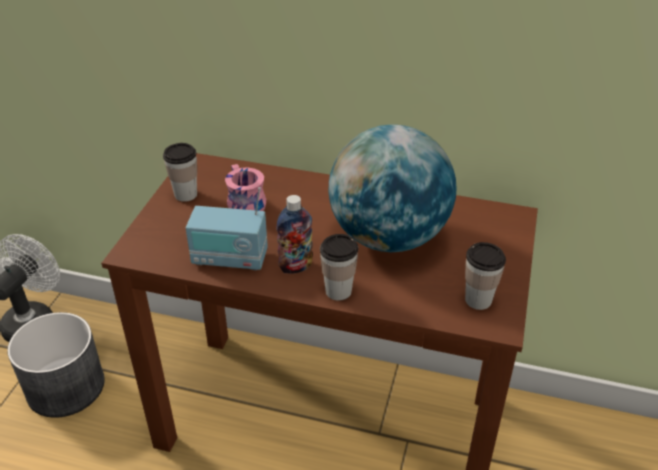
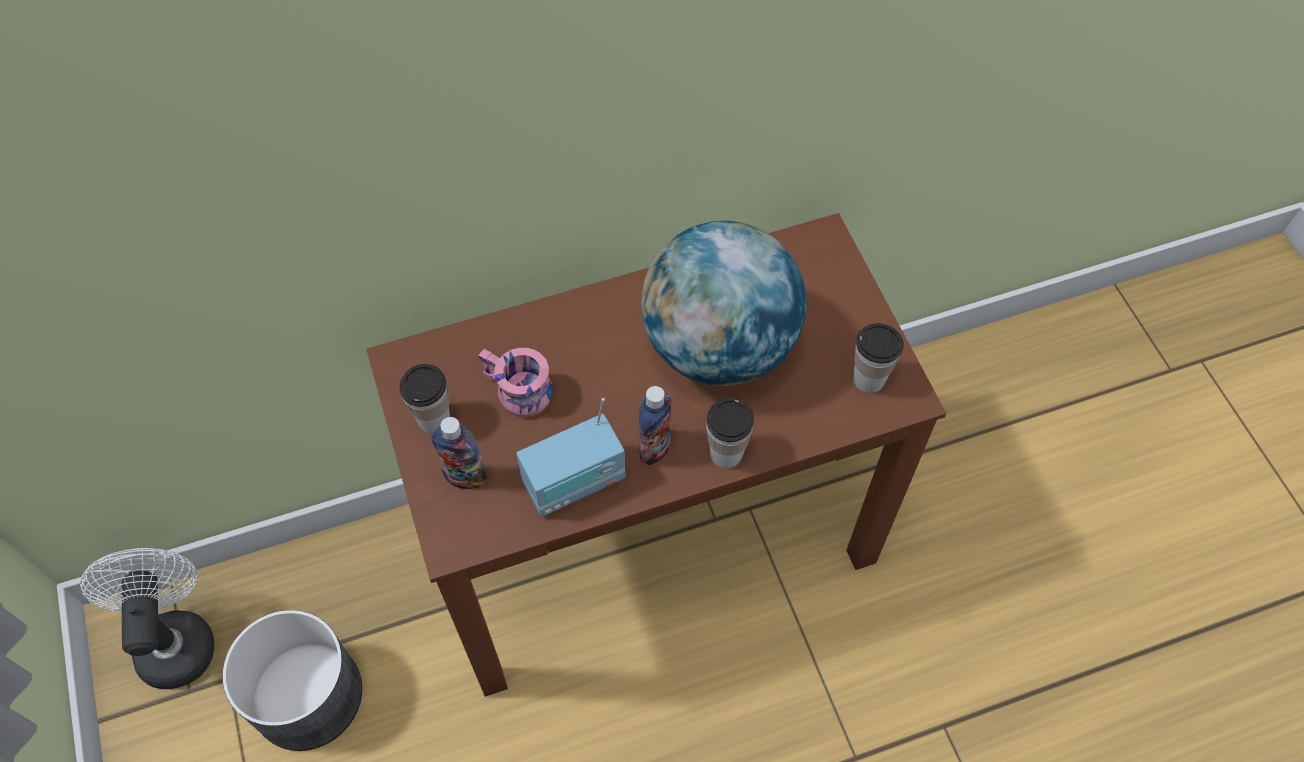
camera: 35 degrees left, 20 degrees up
(172, 226) = (465, 477): none -> bottle

